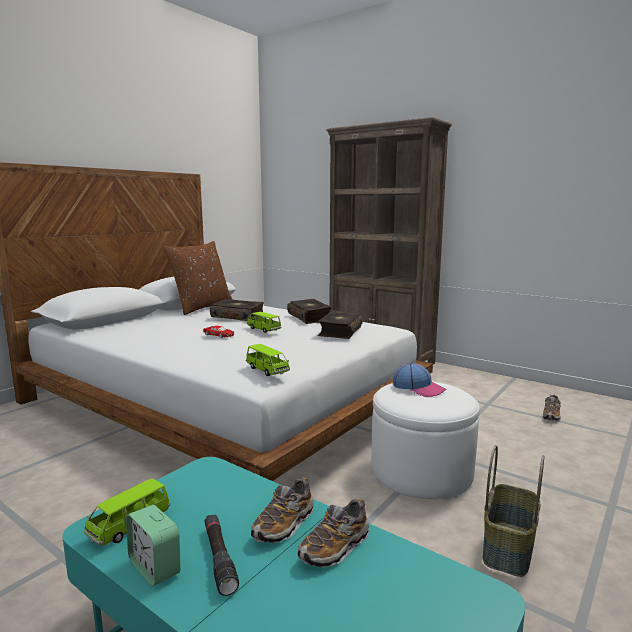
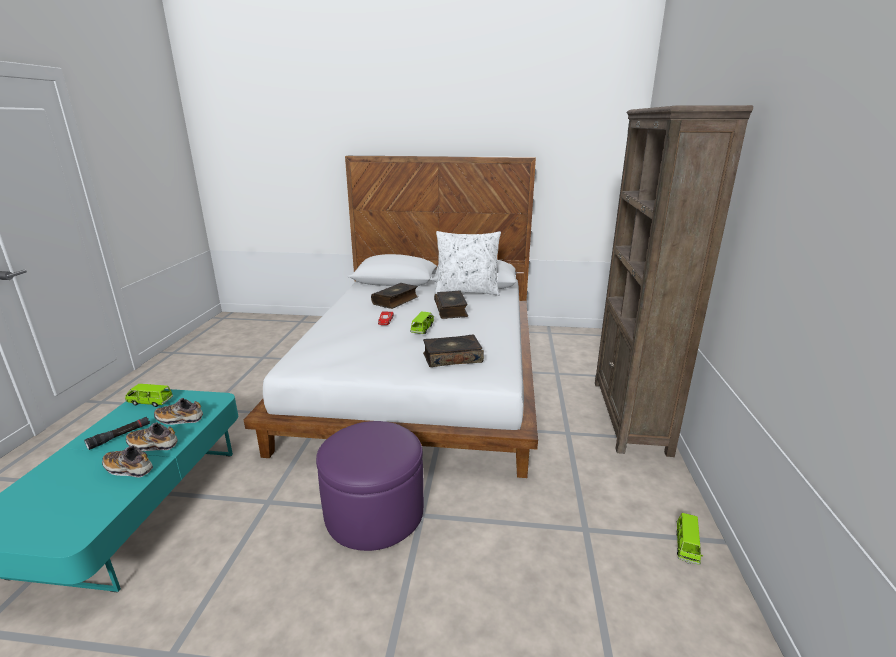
camera: 60 degrees right, 10 degrees up
(155, 567) = (113, 422): alarm clock -> none
(201, 308) = (467, 291): brown pillow -> white pillow
(267, 370) = (308, 360): green toy car -> green toy car (686, 546)
(310, 317) = (488, 334): book -> book (396, 301)
(419, 388) = (381, 438): cap -> none
(421, 471) = (374, 512): white ottoman -> purple ottoman
(509, 549) = (267, 595): basket -> none
(551, 415) = (611, 600): shoe -> shoe (180, 419)

